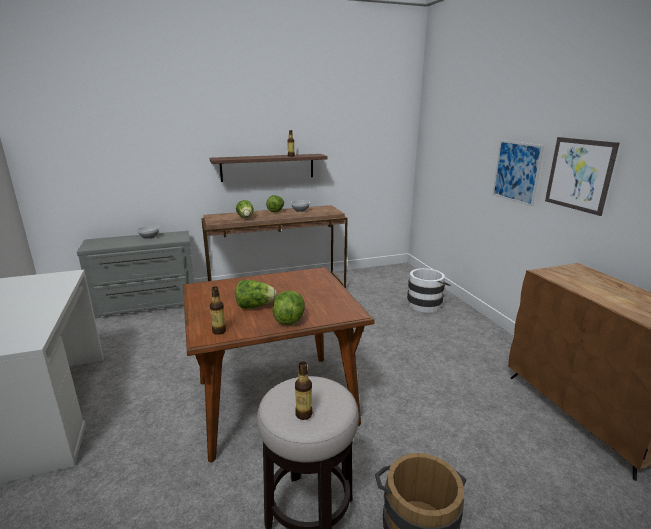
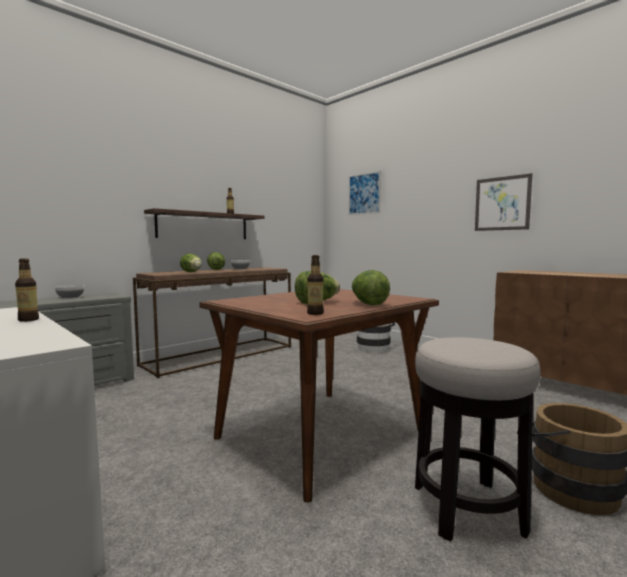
camera: 25 degrees left, 15 degrees down
(303, 414) = (492, 351): bottle -> bottle (28, 320)
(516, 172) = (441, 215): picture -> picture (364, 193)

